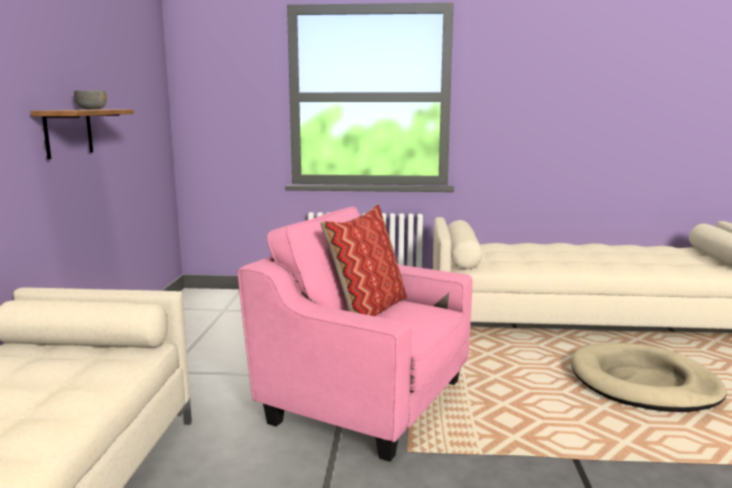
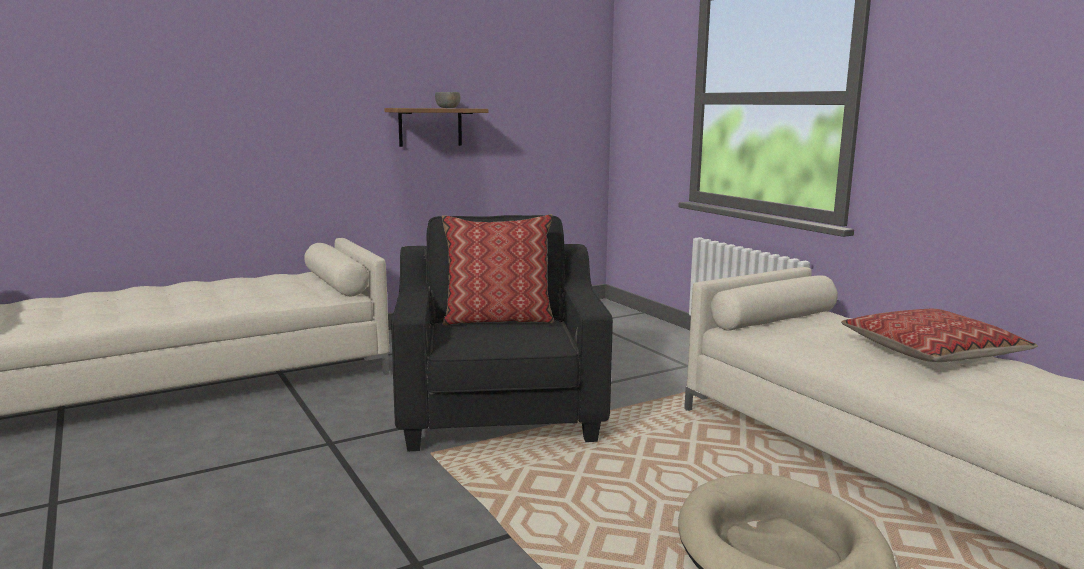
camera: 55 degrees right, 0 degrees up
(367, 400) = (500, 416): pink armchair -> black armchair
(564, 249) = (931, 351): none -> pillow

